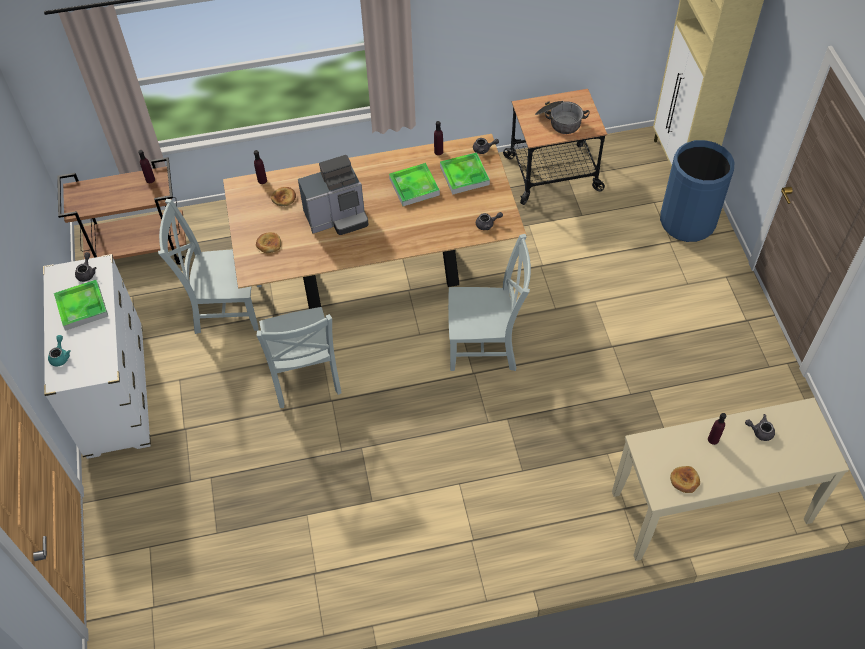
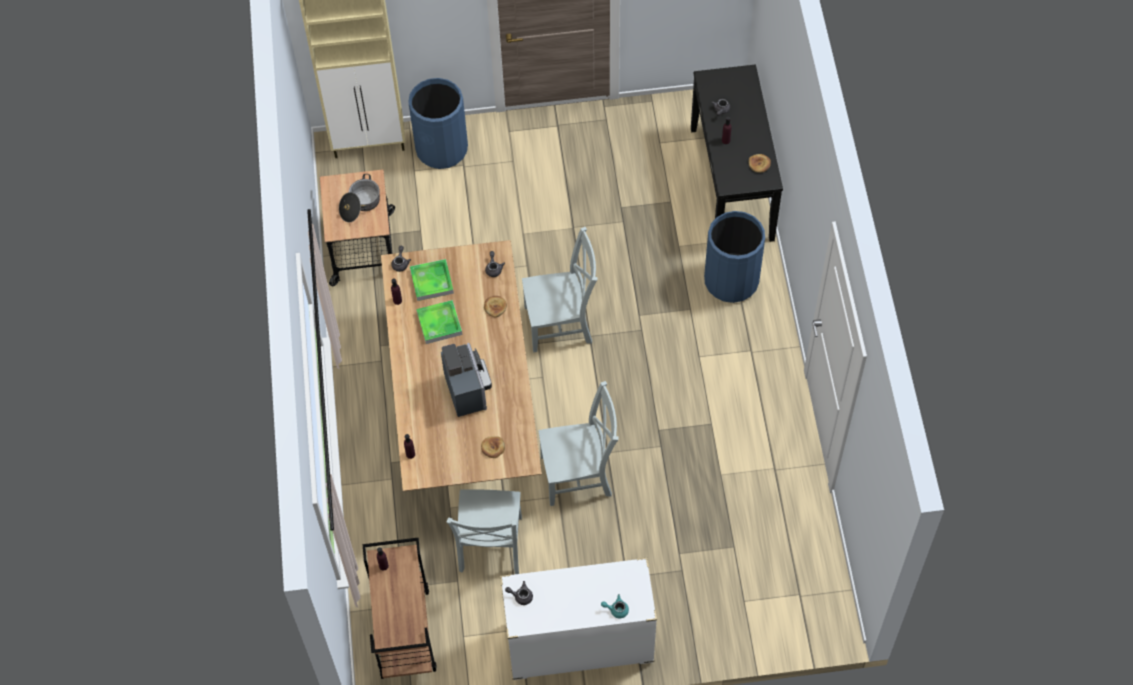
camera: 85 degrees left, 5 degrees up
(82, 307) = (562, 596): tray -> none
(284, 198) = (436, 435): bread -> bread (495, 307)
(486, 346) = (561, 324): grey chair -> grey chair turned 75 degrees clockwise
(568, 513) = (731, 280): none -> blue trash can
(711, 508) = (732, 183): beige console table -> black console table

